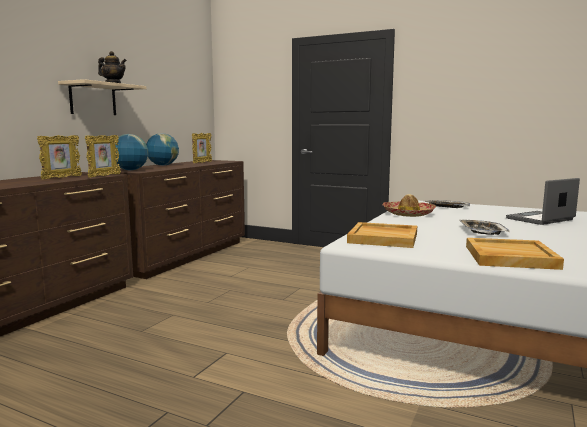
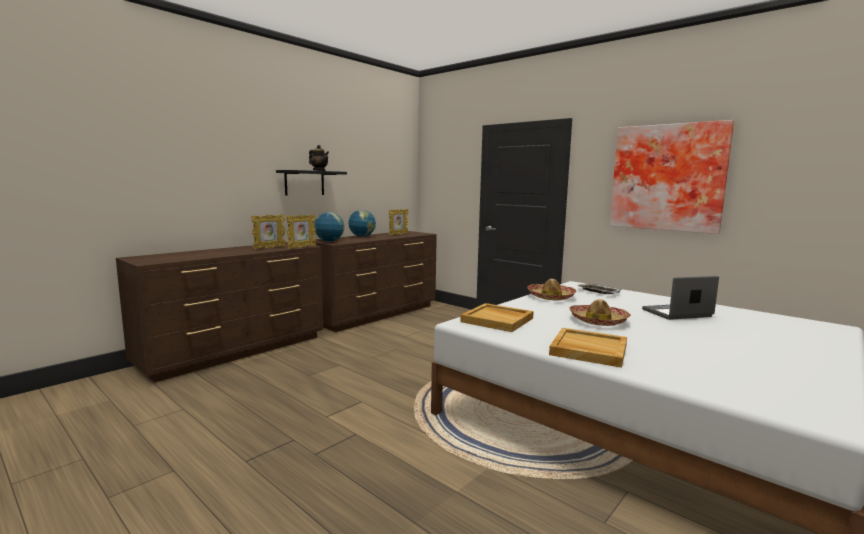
camera: 15 degrees right, 0 degrees up
(93, 99) = (304, 183): beige shelf -> black shelf
(482, 231) = (598, 321): tray -> hat
(498, 88) = (667, 178): none -> picture

